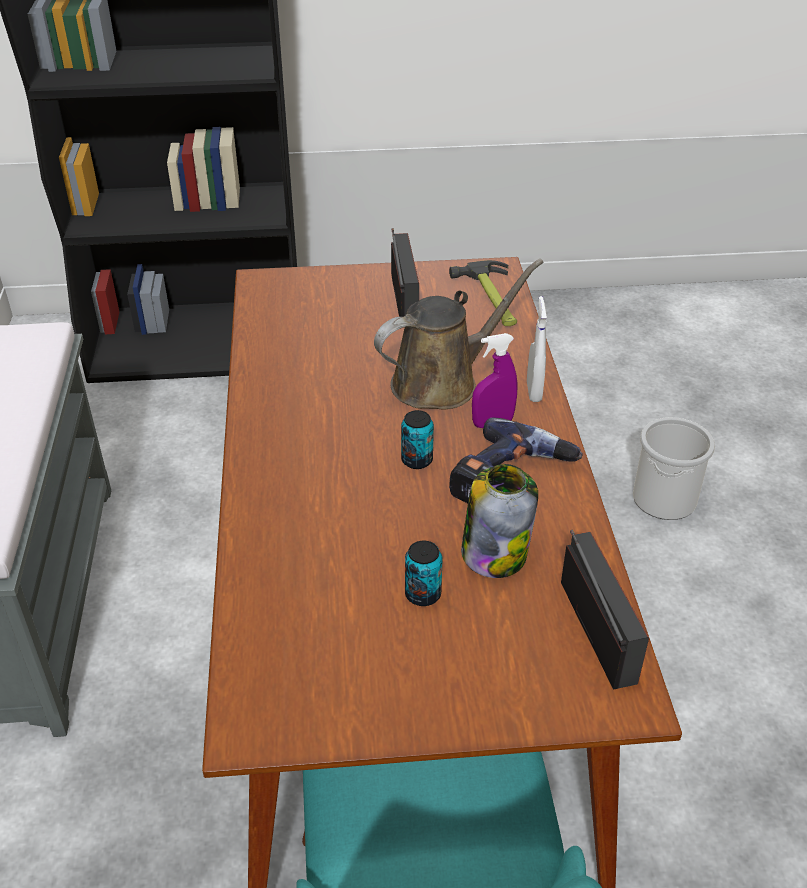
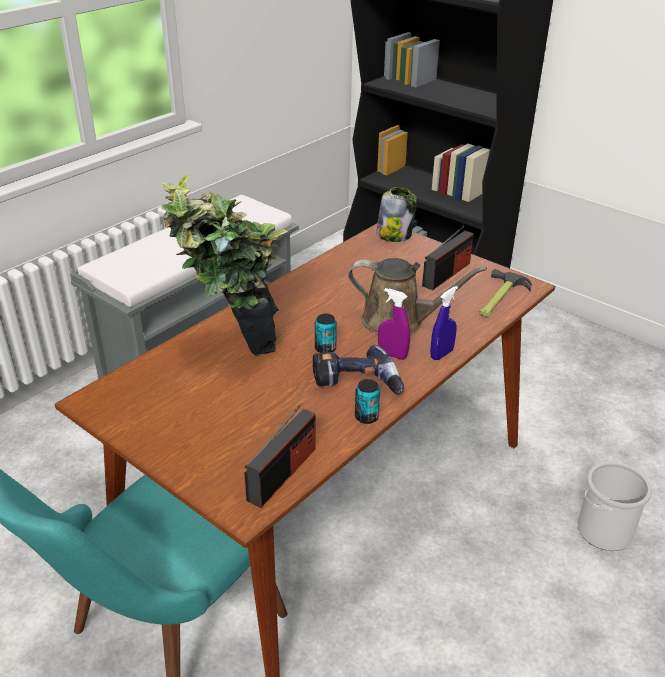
camera: 45 degrees right, 5 degrees down
(326, 536) = (232, 353): none -> potted plant
(423, 594) = (232, 403): can -> can (366, 417)
(495, 552) = (293, 409): jar -> jar (394, 235)
(534, 391) = (441, 354): white spray bottle -> blue spray bottle

